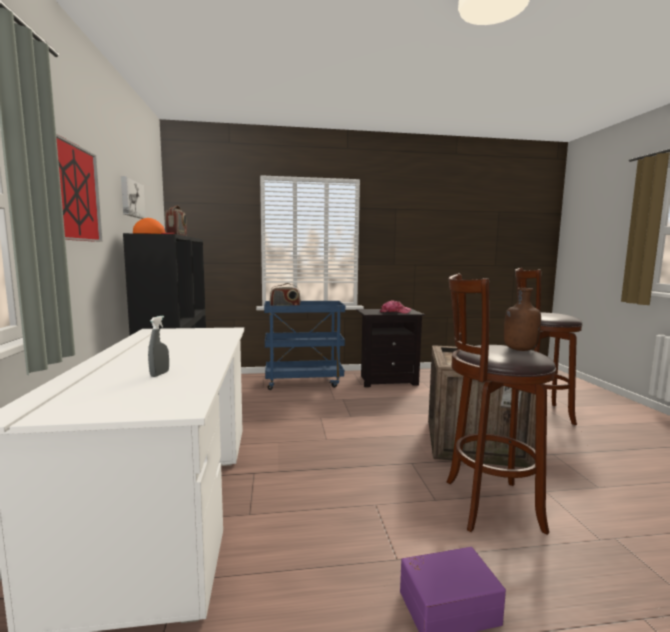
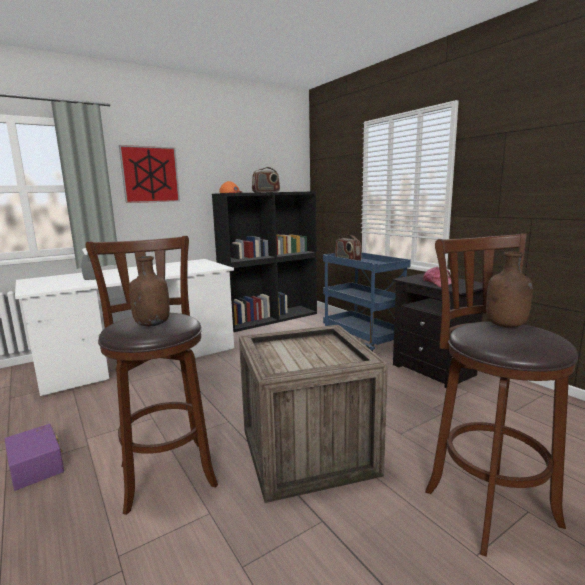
camera: 65 degrees right, 5 degrees up
(131, 198) = (236, 167): picture -> none
(541, 313) = (506, 325): none -> brown bottle

